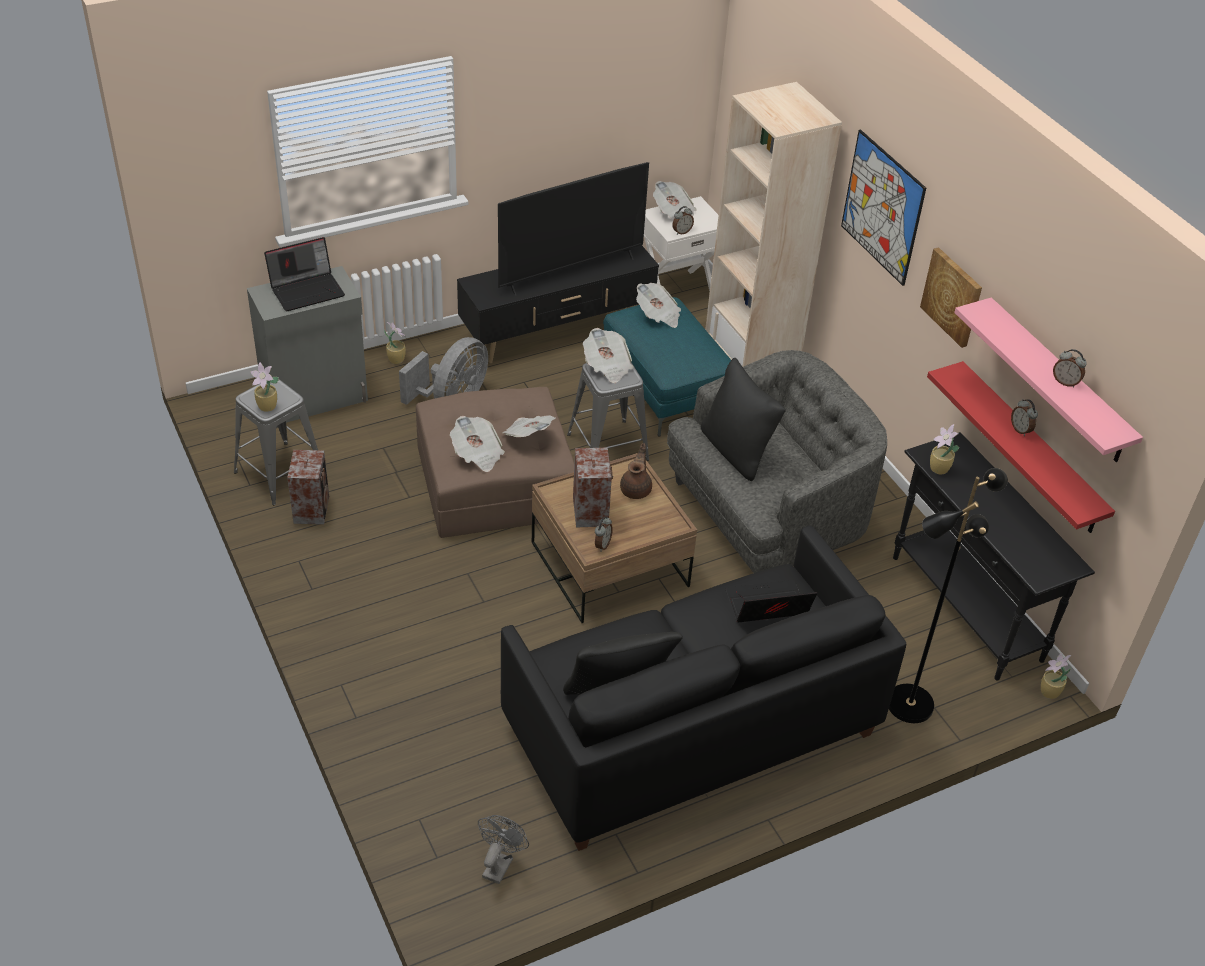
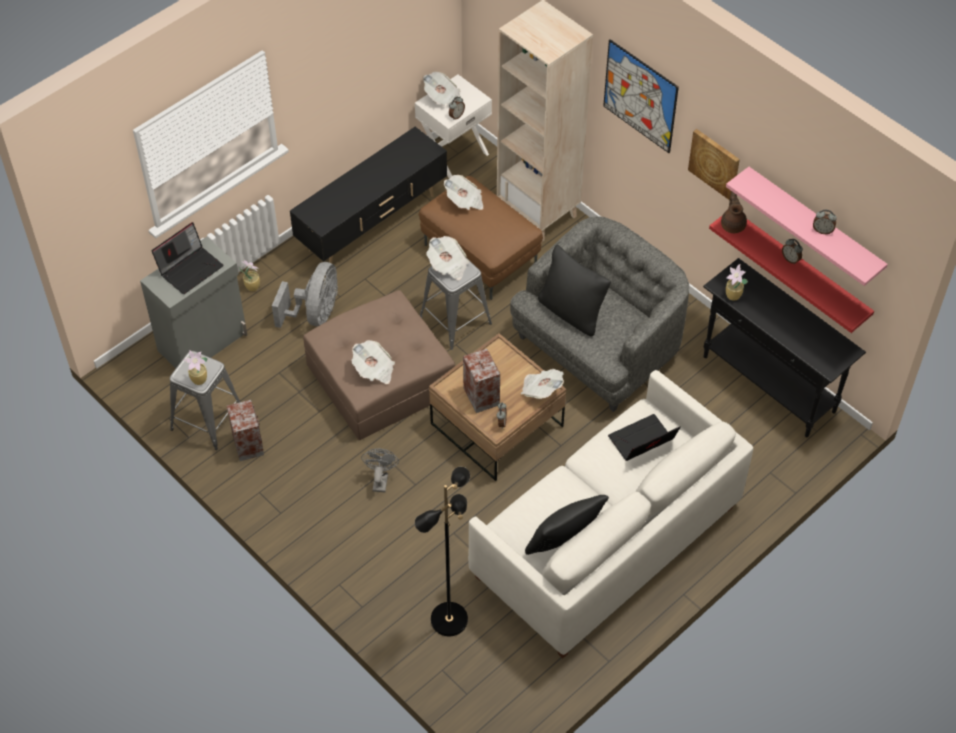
camera: 15 degrees left, 10 degrees up
(499, 863) = (512, 684): grey fan -> grey fan (380, 479)
(528, 435) = (405, 341): newspaper -> newspaper (541, 390)
(570, 272) = (378, 177): television -> none
(636, 489) = (508, 366): brown teapot -> brown teapot (733, 224)
(666, 391) = (481, 255): turquoise ottoman -> brown ottoman
(691, 729) = (606, 541): black sofa -> white sofa
(909, 703) = (751, 474): black floor lamp -> black floor lamp (448, 618)
(1048, 692) = (845, 436): potted plant -> none

